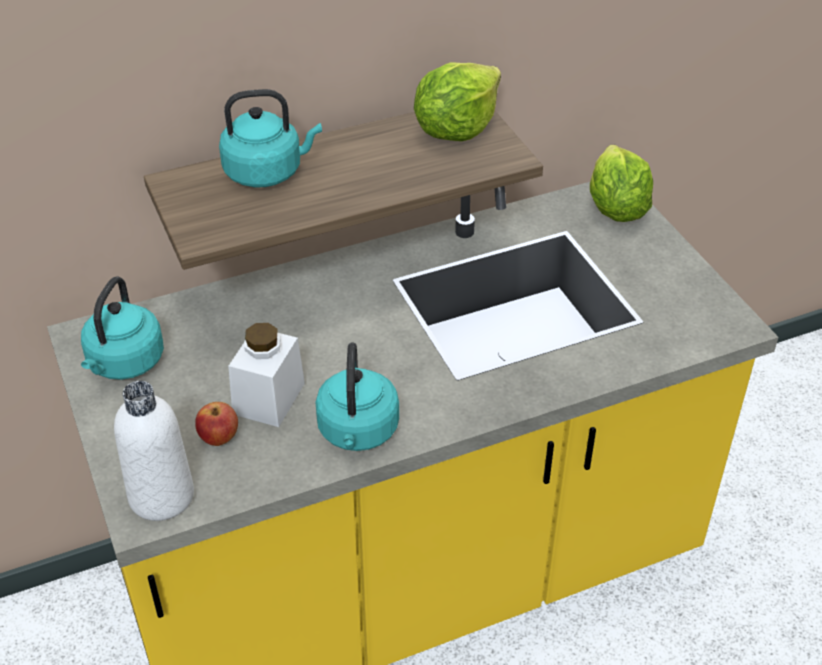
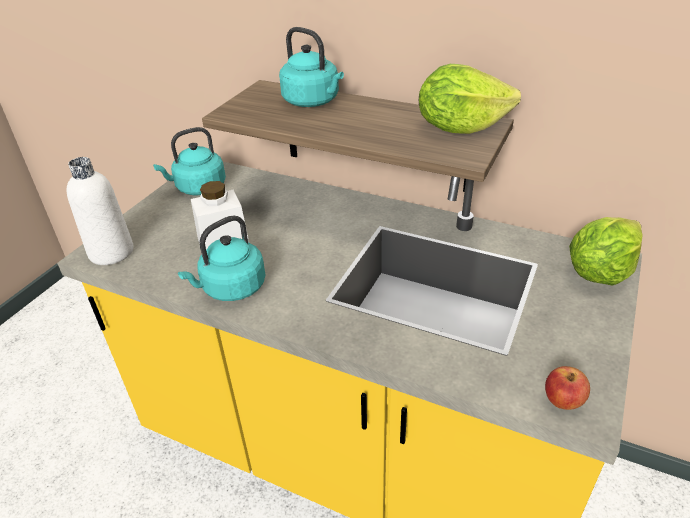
camera: 50 degrees right, 5 degrees down
(219, 438) = (174, 245): apple -> apple (562, 401)

